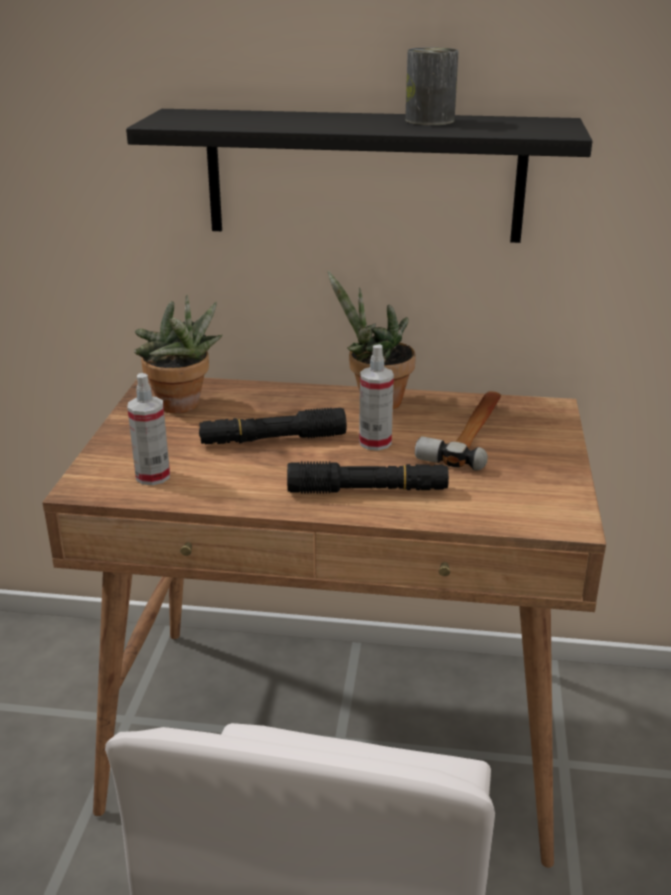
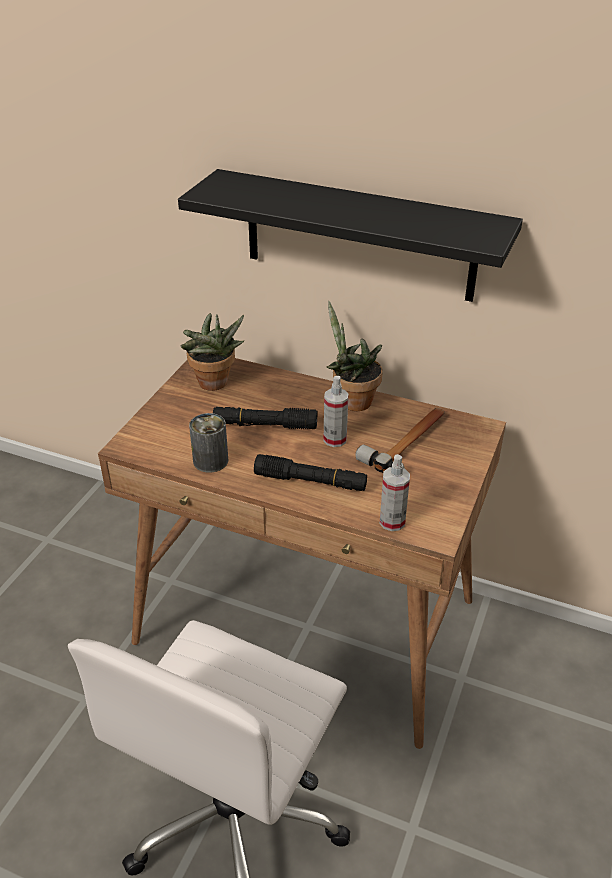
camera: 15 degrees right, 10 degrees up
(153, 476) = (173, 444): spray bottle -> spray bottle (392, 522)
(429, 120) = (399, 211): can -> can (210, 461)

